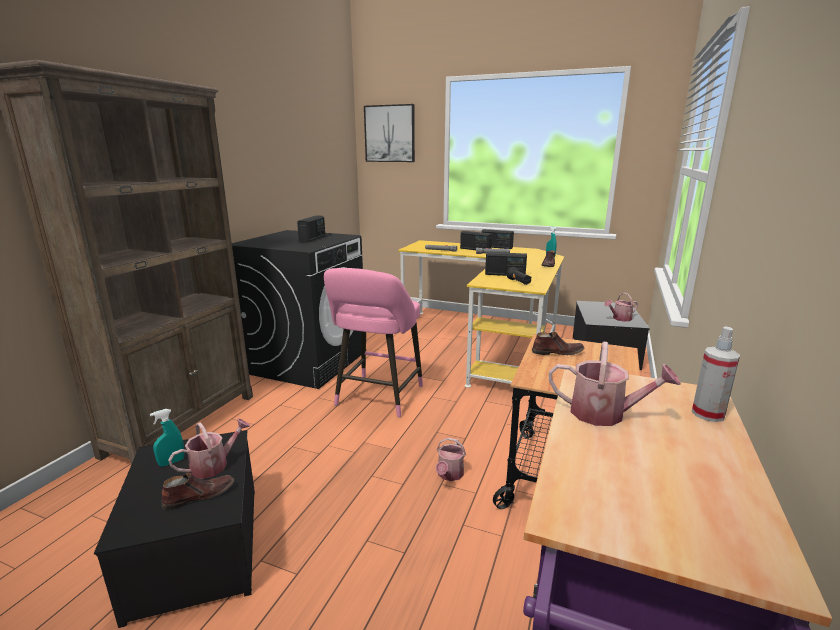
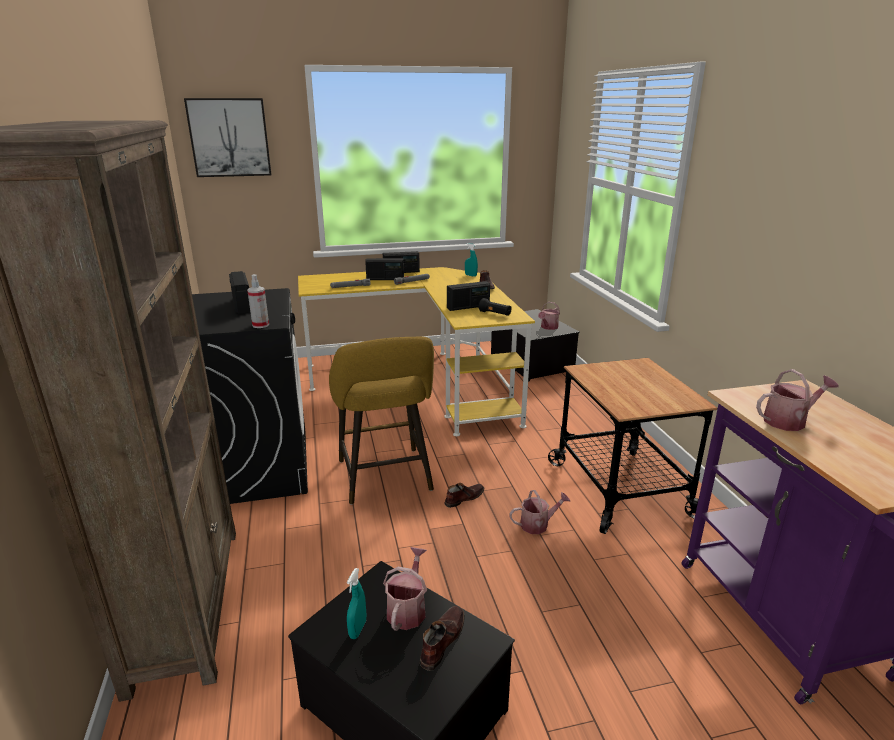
camera: 35 degrees left, 5 degrees up
(377, 398) = (386, 479): pink stool -> yellow stool
(449, 475) = (538, 524): watering can -> watering can turned 90 degrees counterclockwise
(557, 352) = (606, 378): brown shoe -> brown shoe (464, 498)
(708, 414) = (826, 401): spray bottle -> spray bottle (260, 325)

